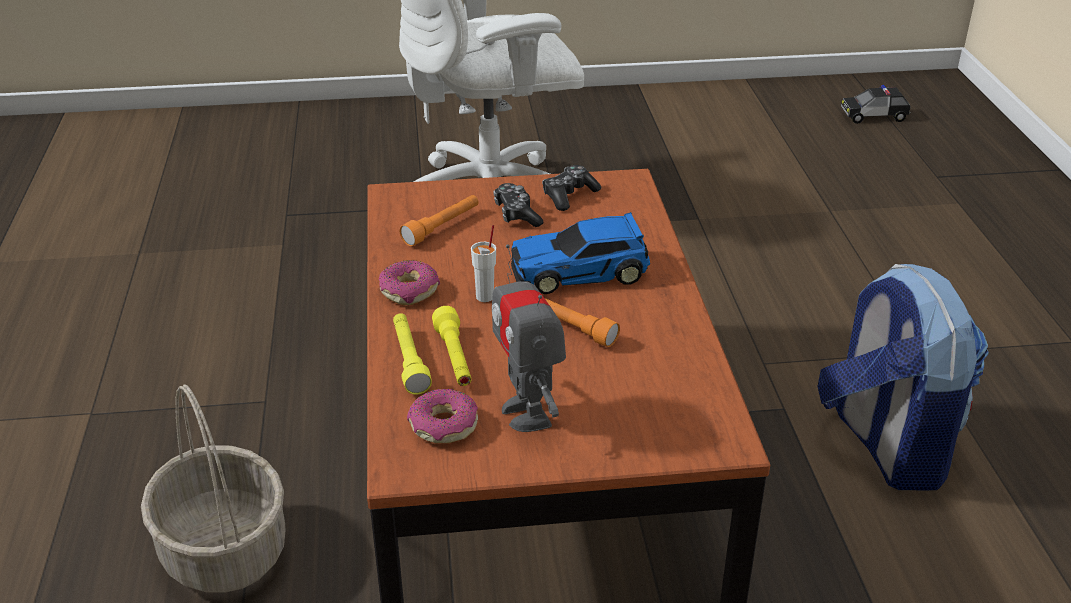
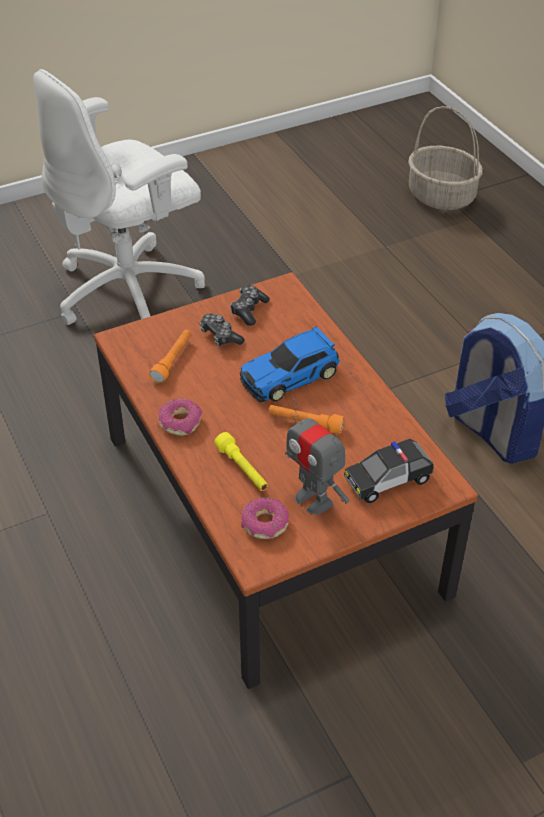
camera: 20 degrees left, 10 degrees up
(222, 550) = (84, 638): basket -> basket (440, 196)
(409, 361) = (213, 480): yellow flashlight -> none
(485, 296) = (236, 413): white cup -> none
(874, 116) = (384, 150): toy car -> toy car (388, 480)

